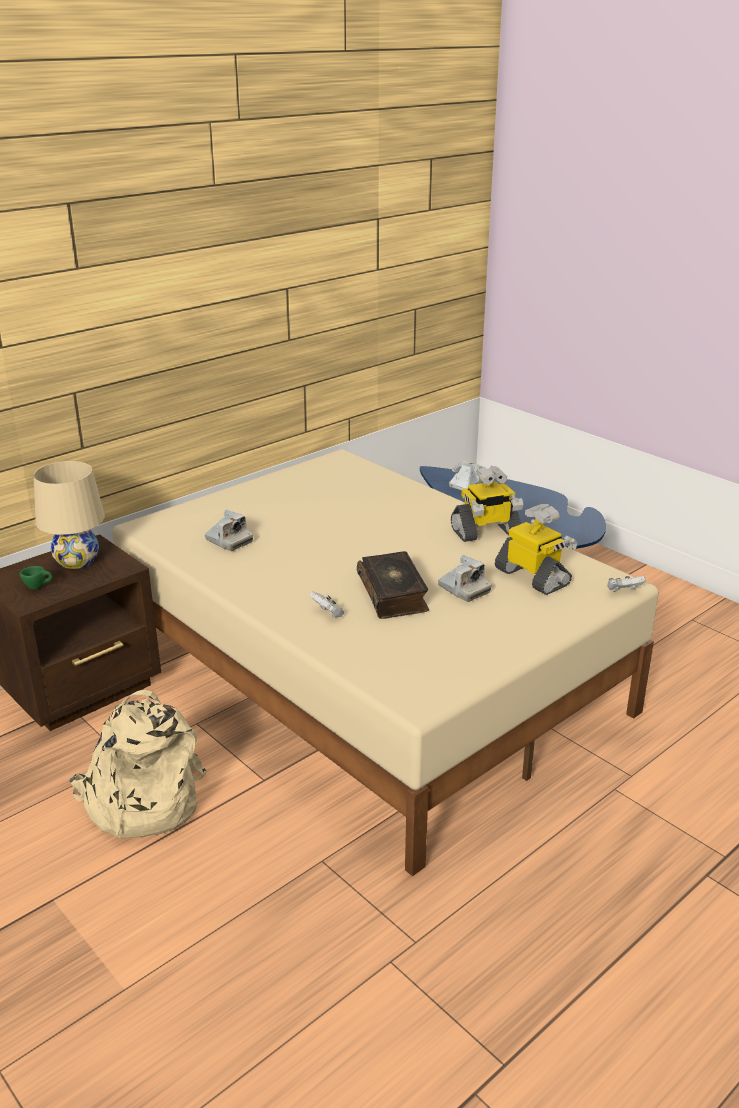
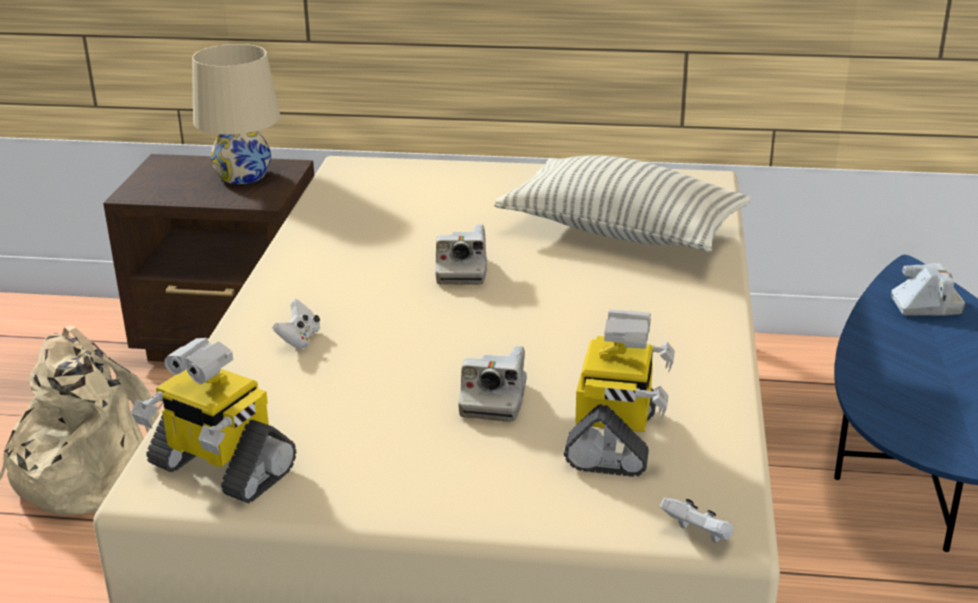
camera: 50 degrees right, 0 degrees up
(38, 587) = (168, 184): green cup -> none
(228, 541) = (384, 216): camera -> camera (461, 271)
(357, 497) = (621, 232): none -> pillow
(393, 594) = (406, 359): book -> none
(485, 531) = (686, 349): toy robot -> toy robot (220, 469)

